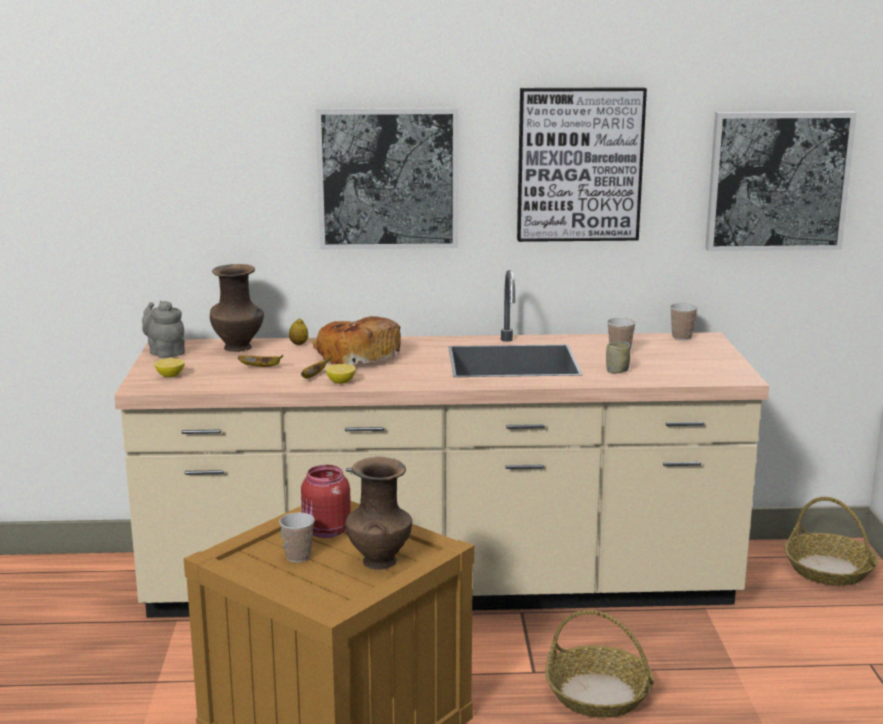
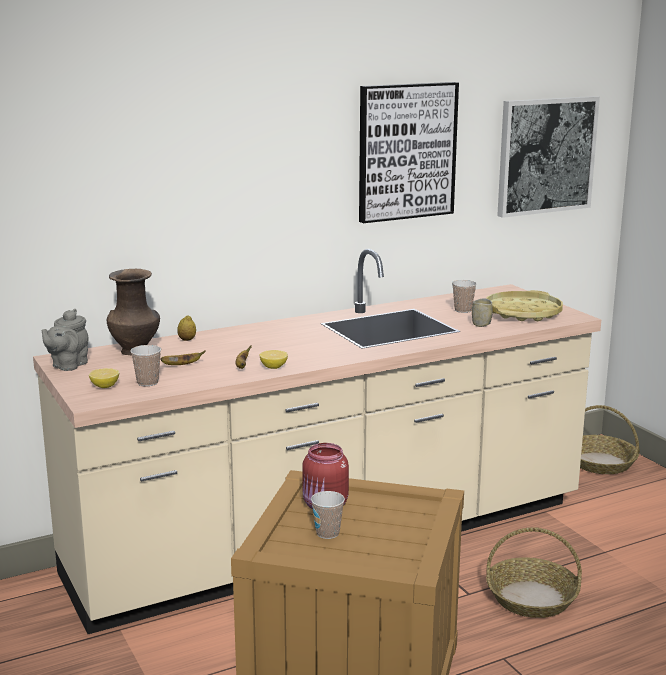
camera: 25 degrees left, 0 degrees up
(165, 352) = (68, 365): grey teapot -> grey teapot turned 90 degrees counterclockwise
(357, 357) = (256, 343): bread -> none
(379, 561) = (399, 521): brown vase -> none
(388, 178) = (252, 174): picture -> none
(681, 337) = (489, 291): cup -> cup (147, 382)
(685, 365) = (523, 313): none -> yellow tray

